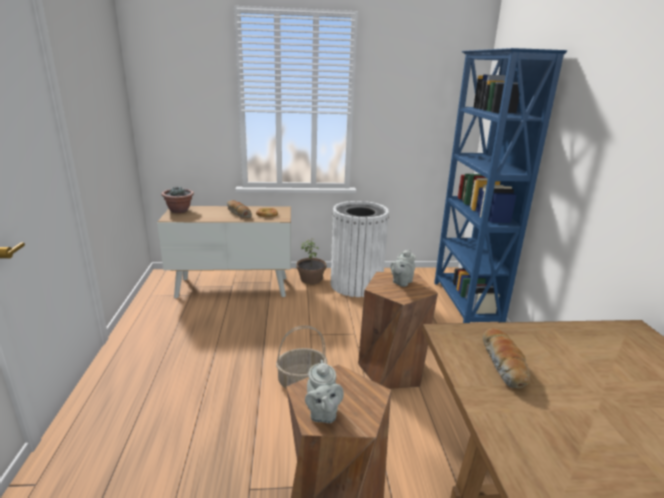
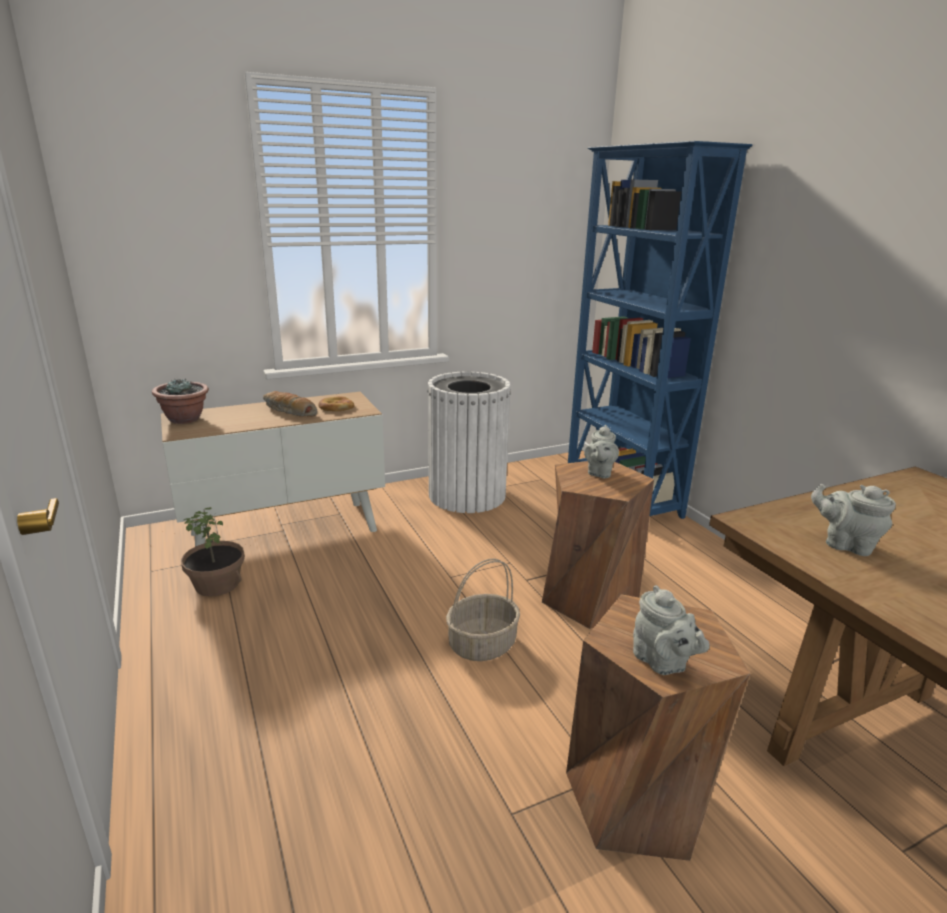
camera: 20 degrees left, 0 degrees up
(311, 279) = (398, 498): potted plant -> potted plant (218, 584)
(504, 365) = (845, 544): bread -> grey teapot

